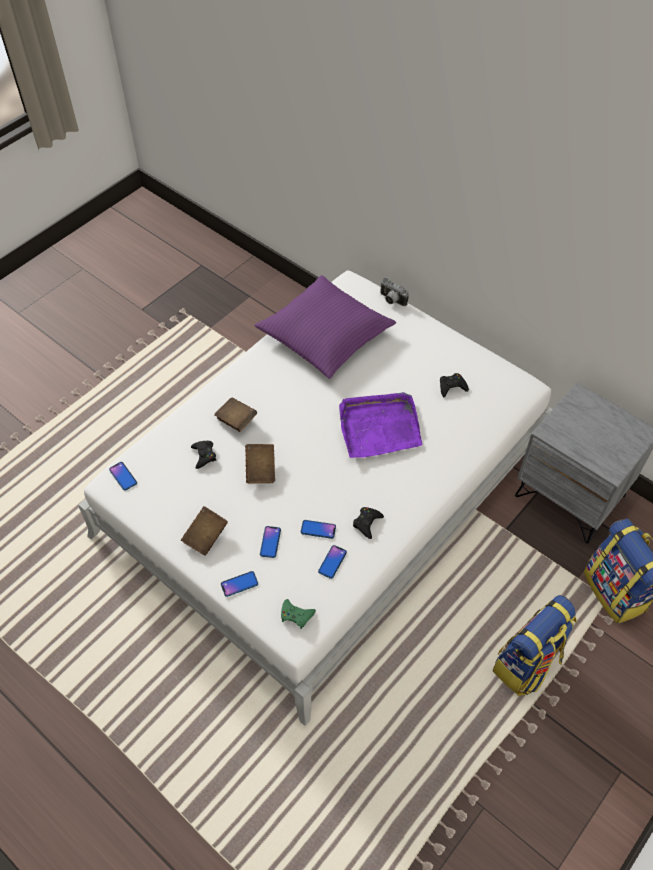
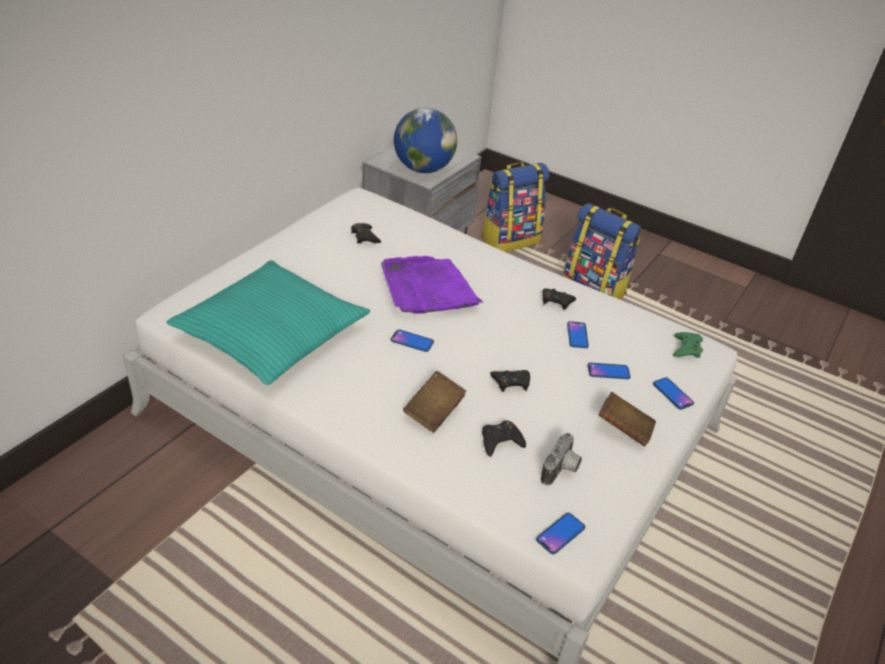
camera: 100 degrees left, 15 degrees down
(260, 469) = (511, 382): brown book -> black game controller
(325, 335) = (271, 334): purple pillow -> turquoise pillow
(332, 562) = (613, 324): phone -> phone (412, 341)
(391, 300) = (213, 278): camera -> camera (561, 470)
(572, 430) = (423, 169): none -> globe

